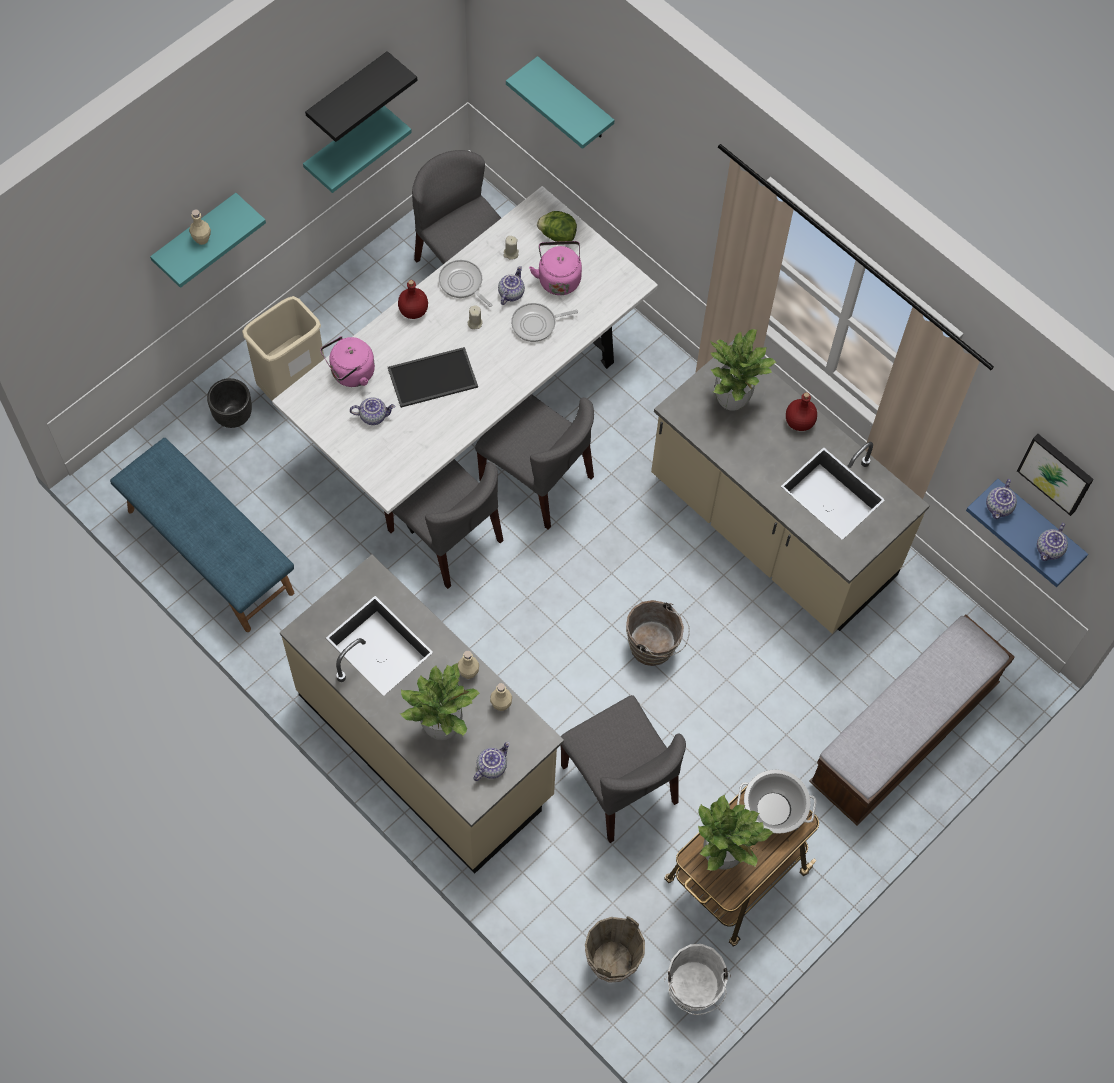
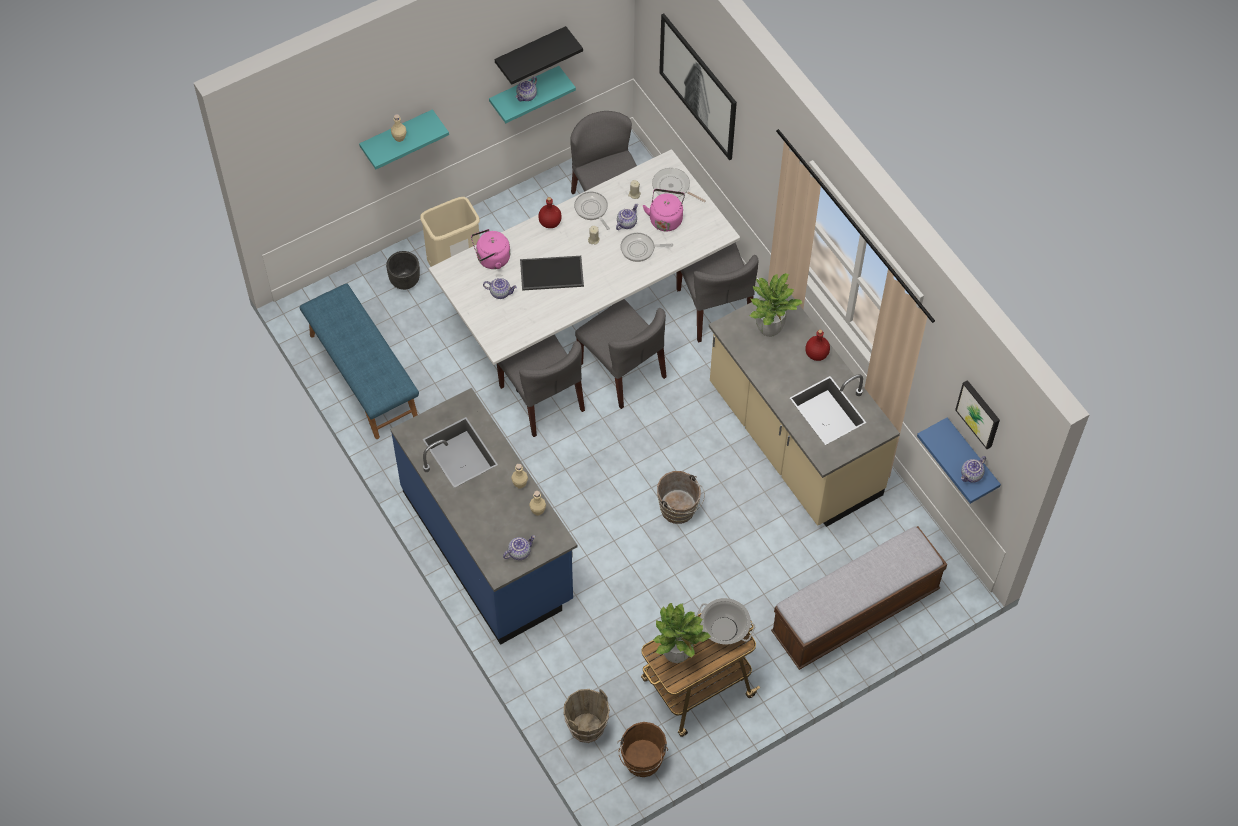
camera: 15 degrees right, 5 degrees down
(426, 745) = (488, 546): beige counter -> blue counter
(442, 726) = (491, 517): potted plant -> none
(557, 235) = (673, 187): lettuce -> frying pan
(575, 101) = (698, 86): turquoise shelf -> picture
(620, 785) = (626, 604): grey chair -> grey chair (714, 308)
(693, 992) = (642, 763): white bucket -> brown bucket
(999, 507) = (942, 438): teapot -> teapot (527, 96)

